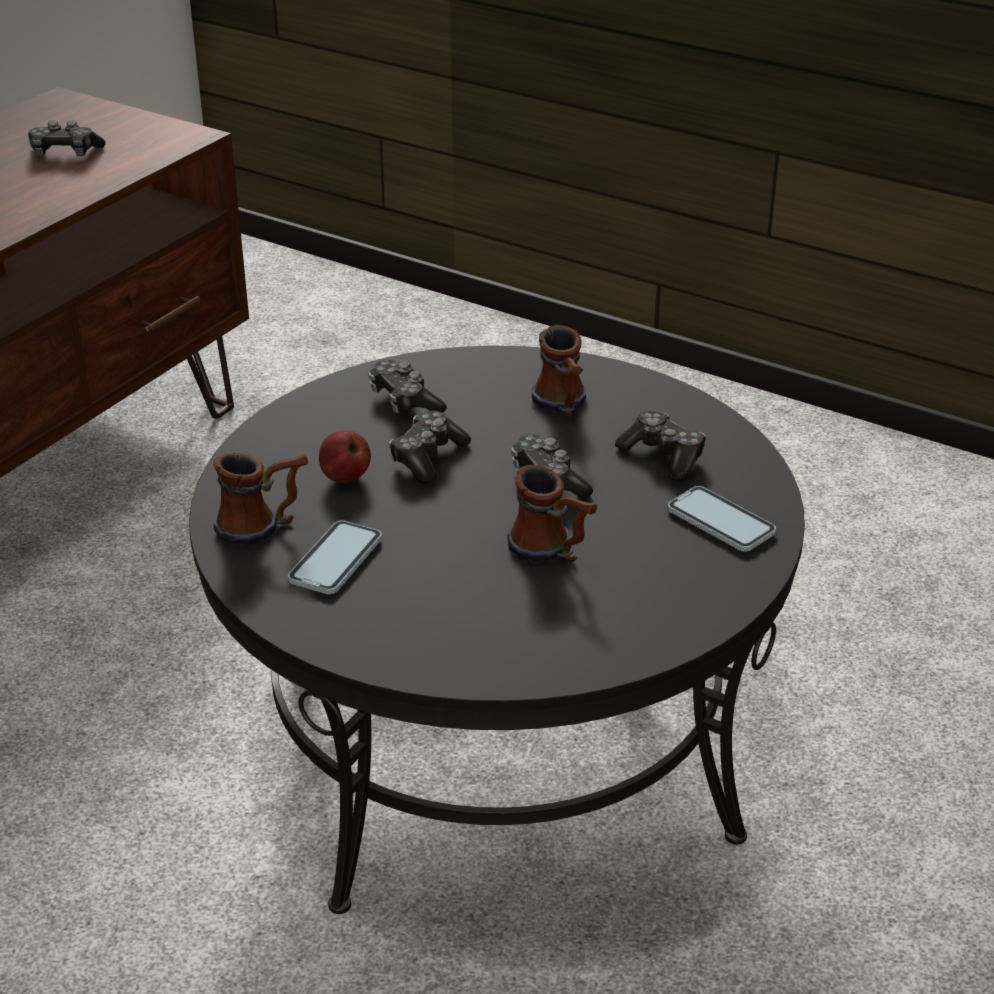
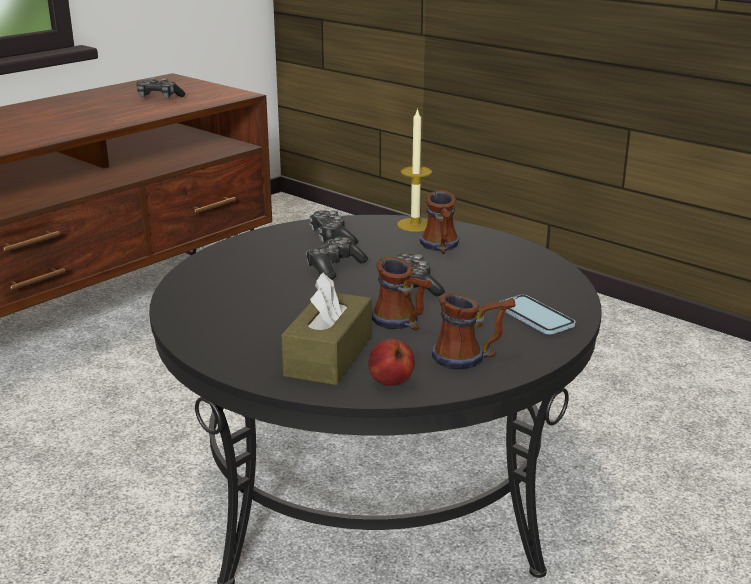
camera: 10 degrees right, 10 degrees down
(264, 526) = (204, 294): mug -> mug (471, 357)
(336, 560) = (245, 316): phone -> none
(345, 477) = (272, 273): apple -> apple (390, 382)
(472, 618) = (329, 356): none -> brown tissue box
(514, 364) = (415, 225): none -> candle
(663, 456) = (504, 278): game controller -> none

